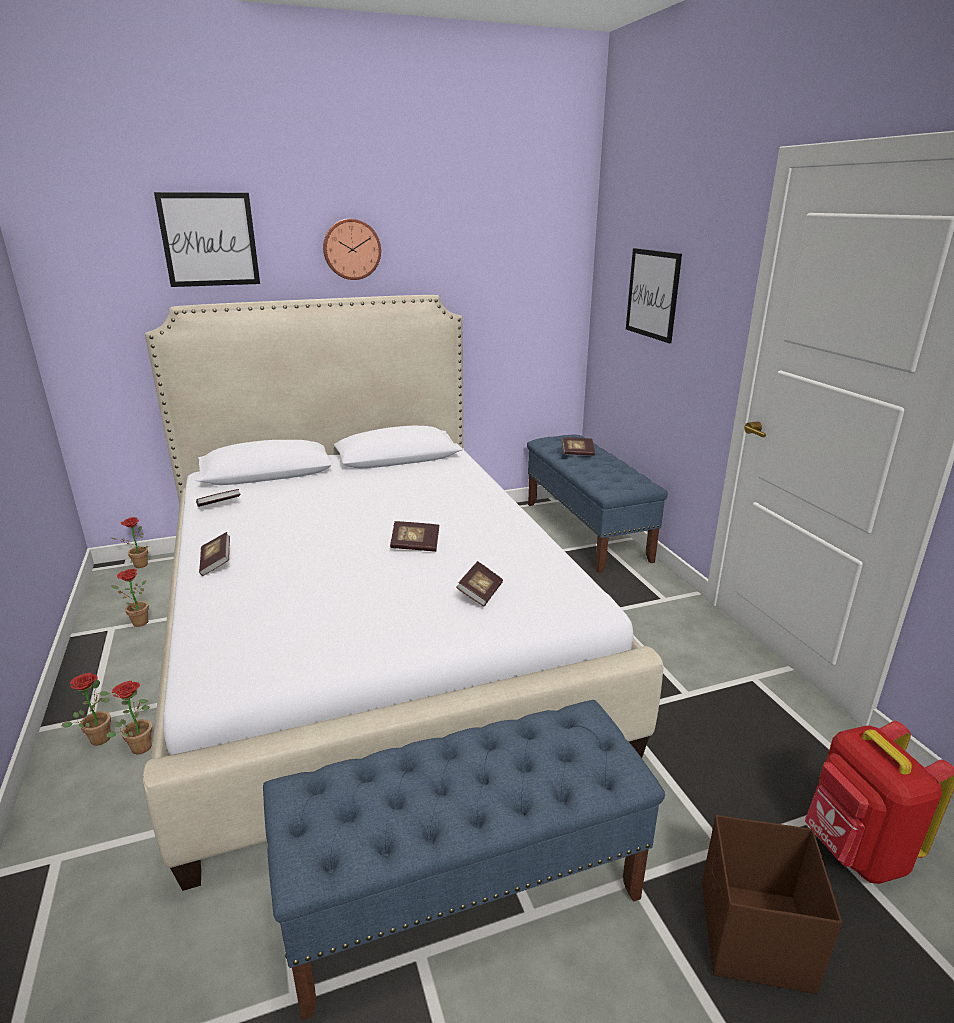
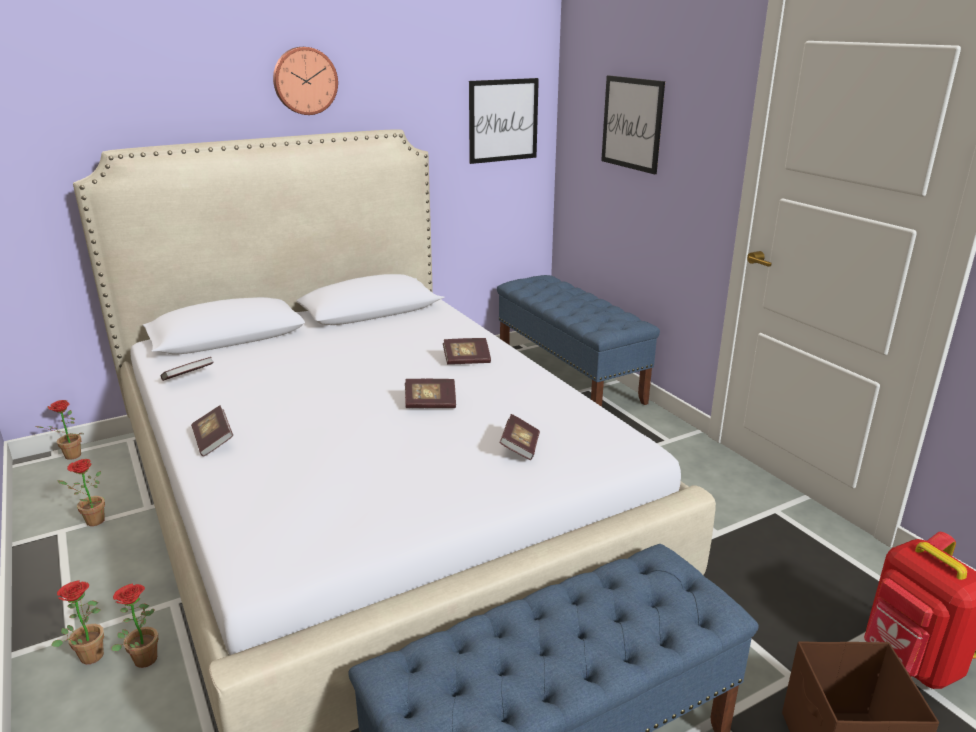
camera: 10 degrees left, 0 degrees up
(209, 240) = (143, 72): picture -> picture (503, 120)
(577, 453) = (556, 294): book -> book (466, 360)

